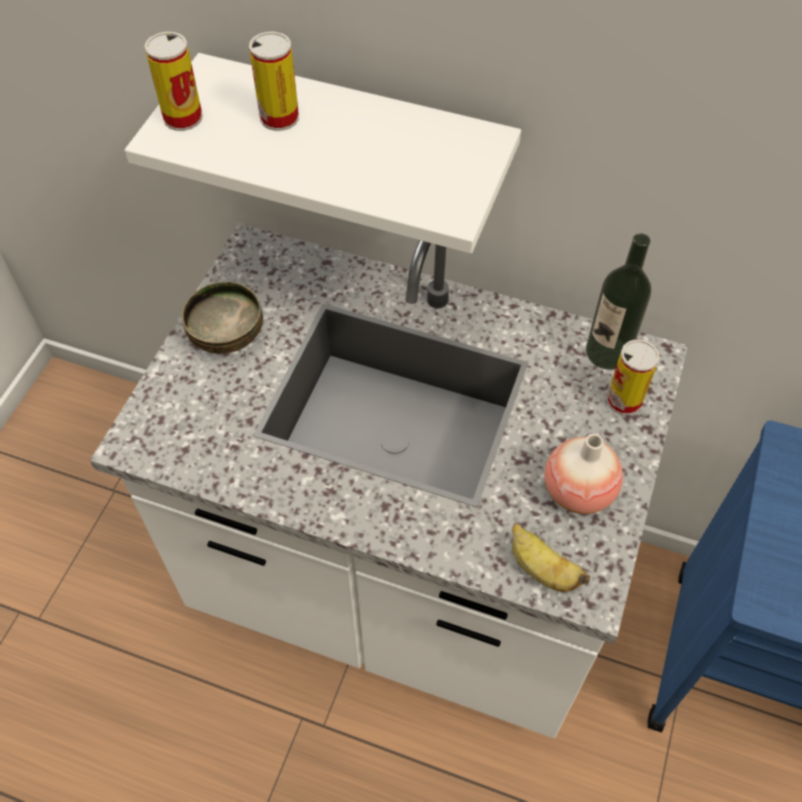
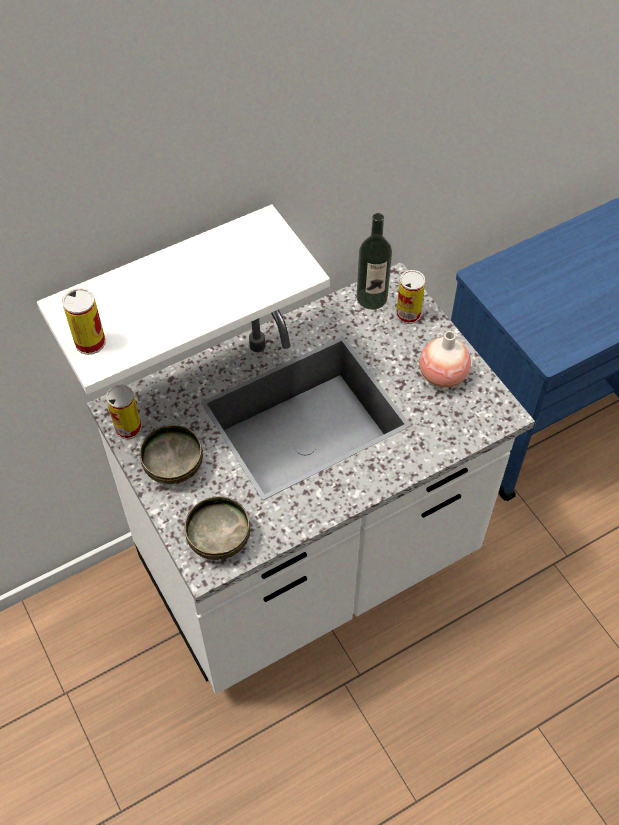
camera: 50 degrees left, 0 degrees up
(173, 432) = (219, 540): none -> bowl
(279, 117) = (143, 298): can -> can (128, 428)
(541, 569) = (472, 424): banana -> none

